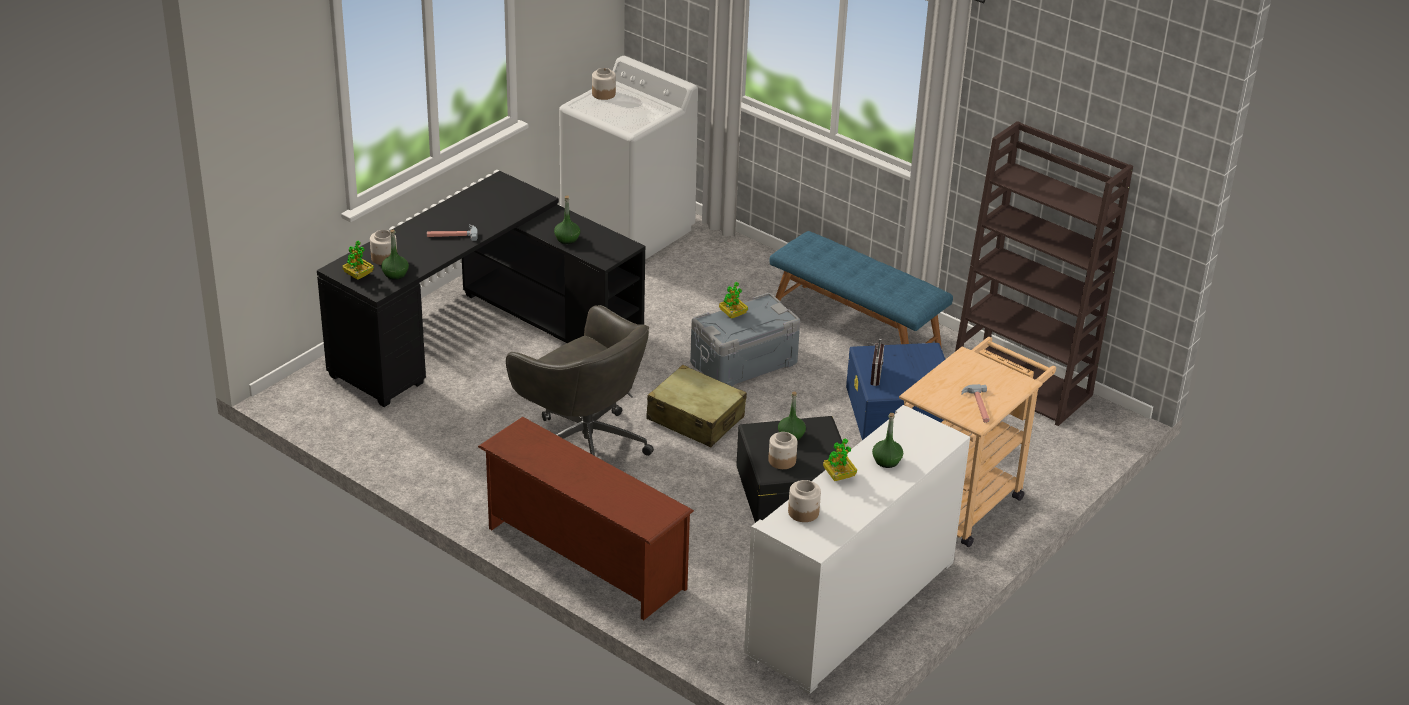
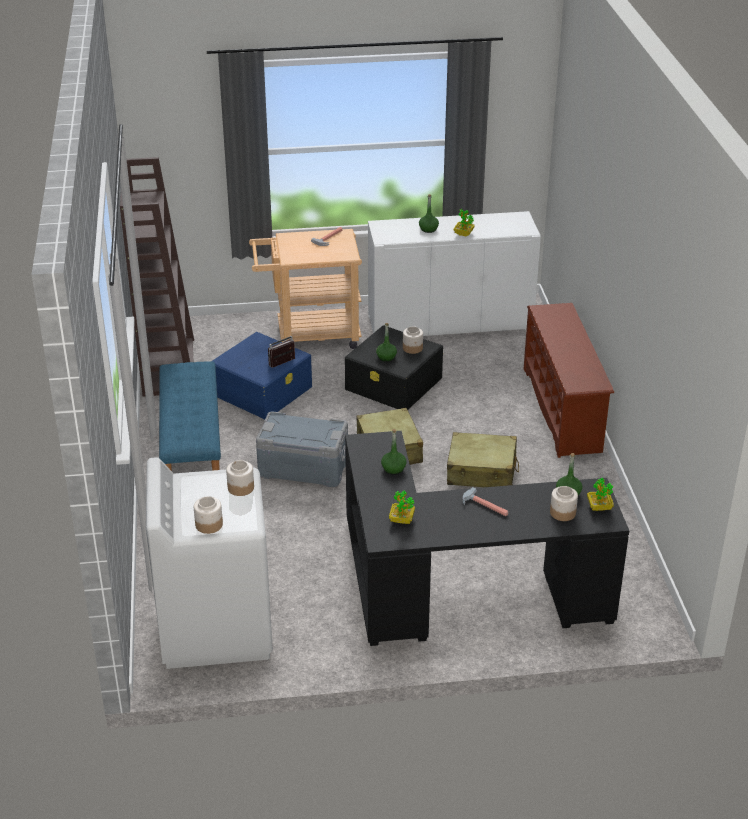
camera: 135 degrees left, 0 degrees up
(584, 444) = (481, 471): grey office chair -> beige suitcase
(733, 314) = (304, 438): potted plant -> potted plant (401, 520)
(804, 512) = (506, 229): jar -> jar (240, 487)

